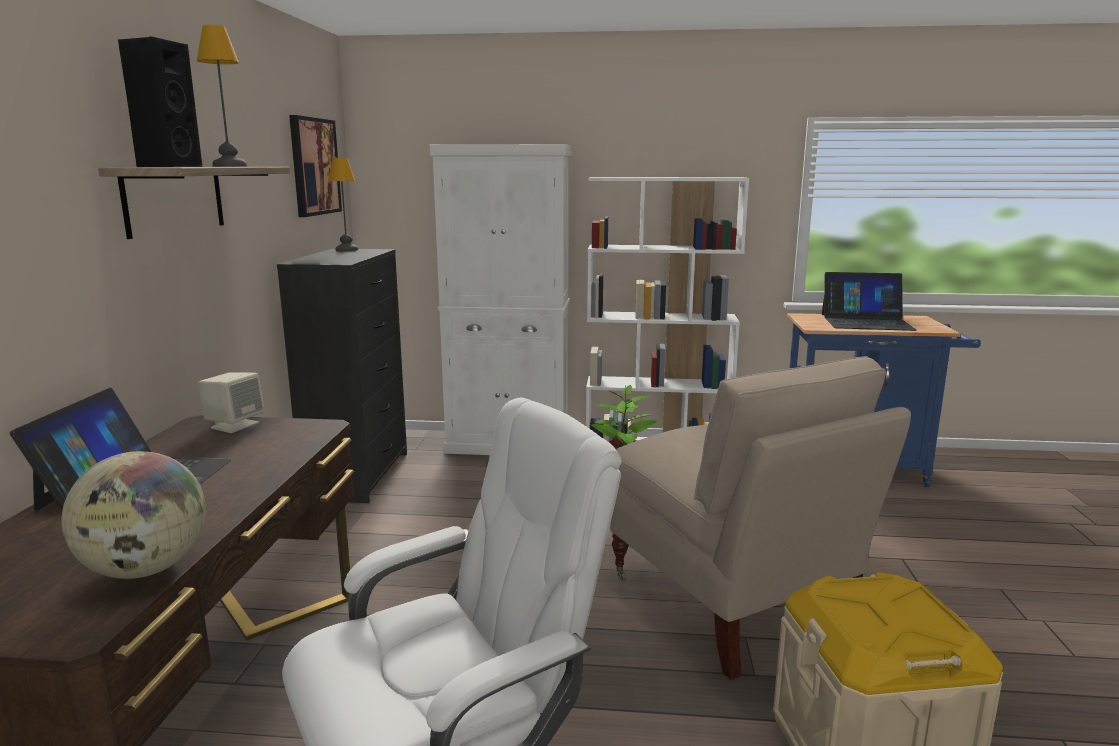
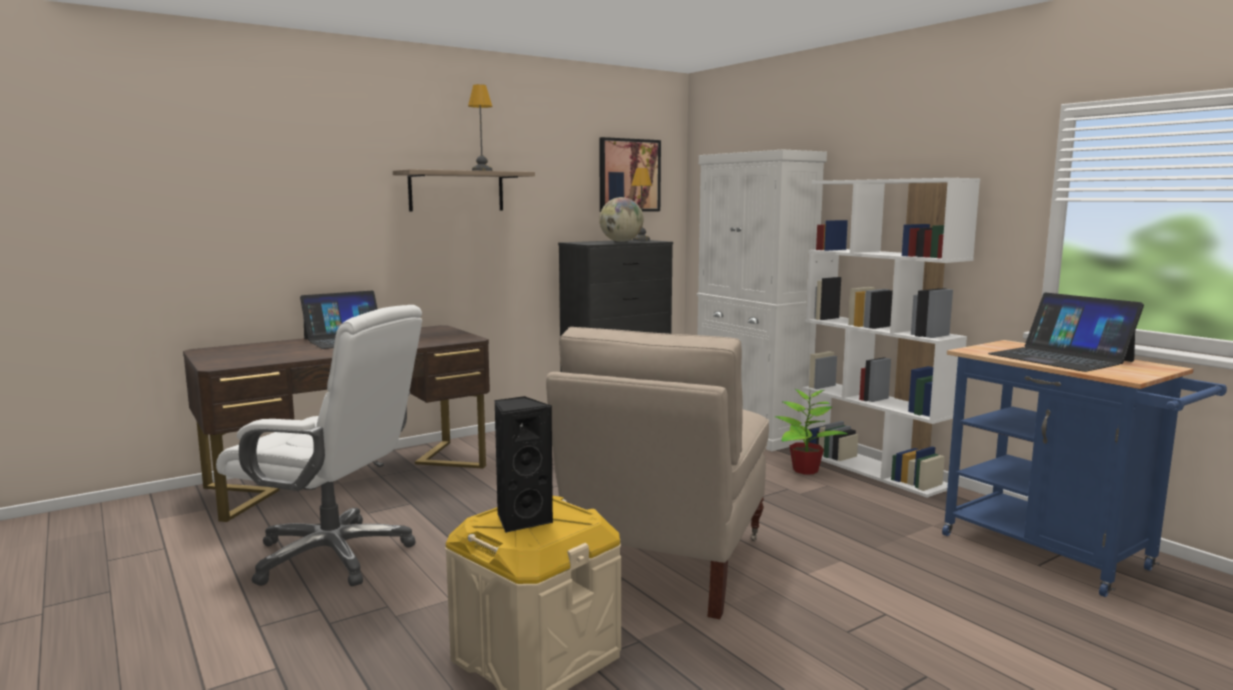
camera: 50 degrees right, 5 degrees down
(145, 570) = (273, 359): globe -> globe (621, 241)
(168, 166) = (425, 169): black speaker -> black speaker (522, 520)
(234, 425) = (444, 331): beige speaker -> none

